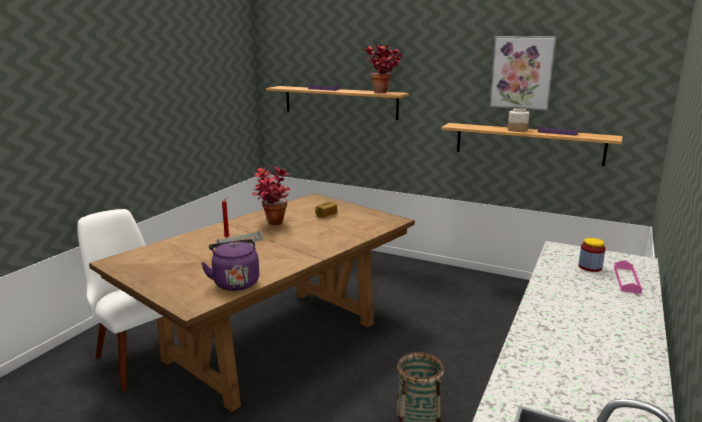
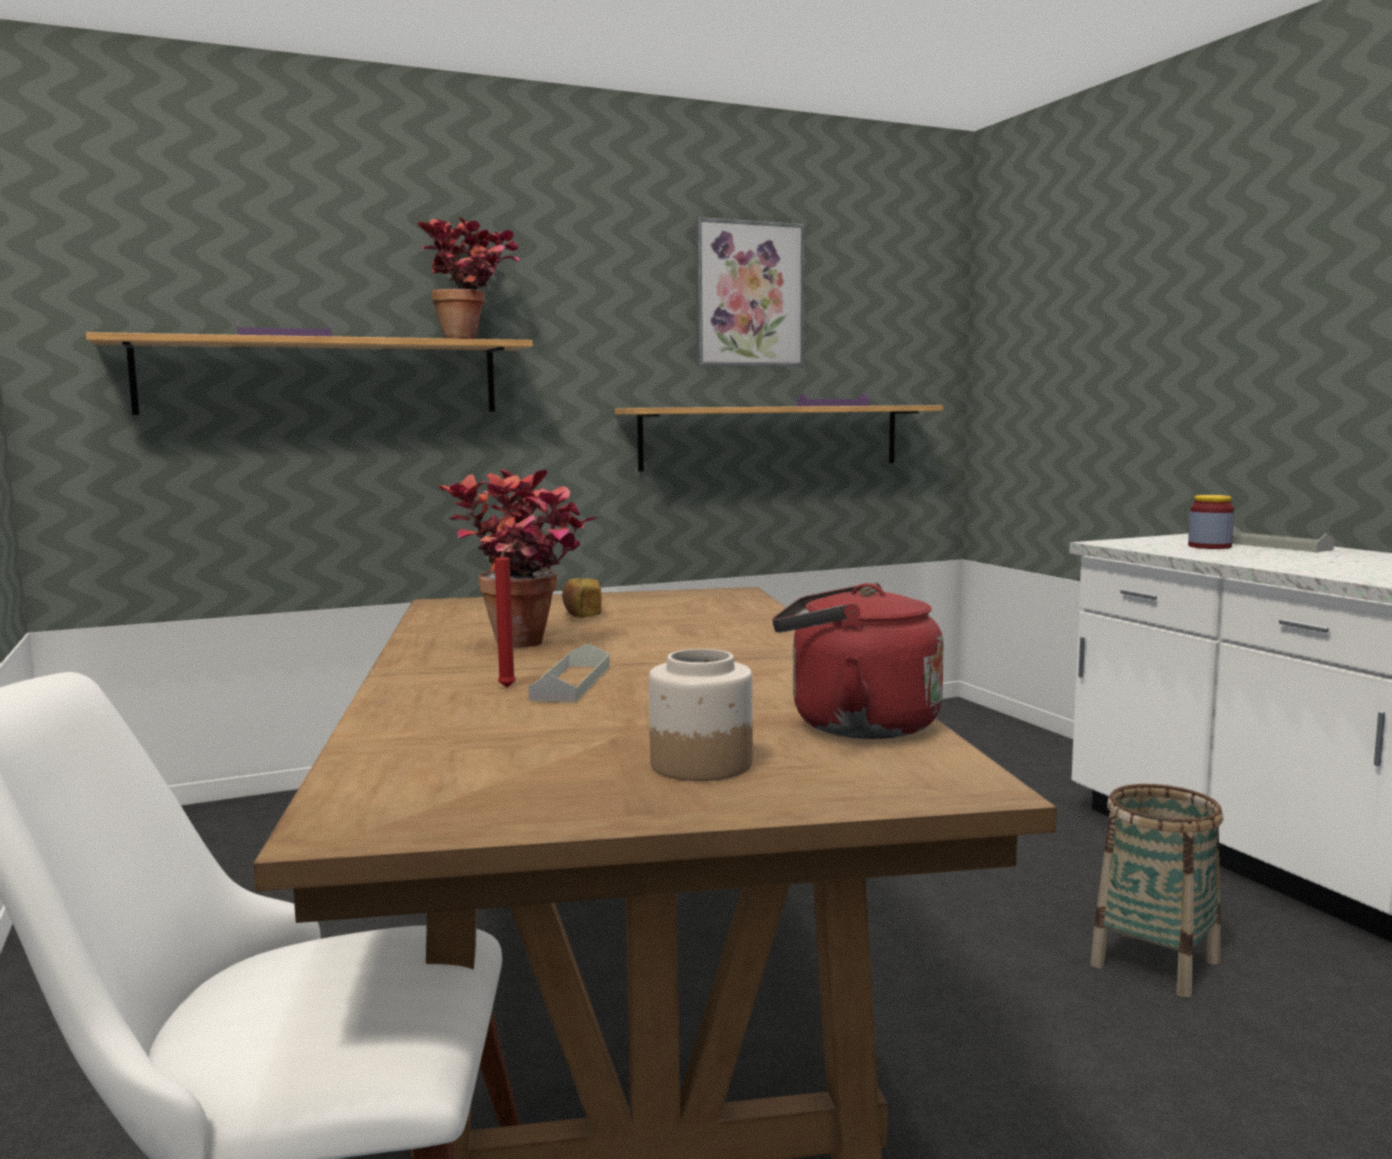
camera: 50 degrees left, 10 degrees down
(235, 282) = (854, 725): purple kettle -> red kettle
(517, 130) = (768, 406): jar -> jar (700, 765)
(626, 280) = (1276, 546): pink tray -> grey tray

